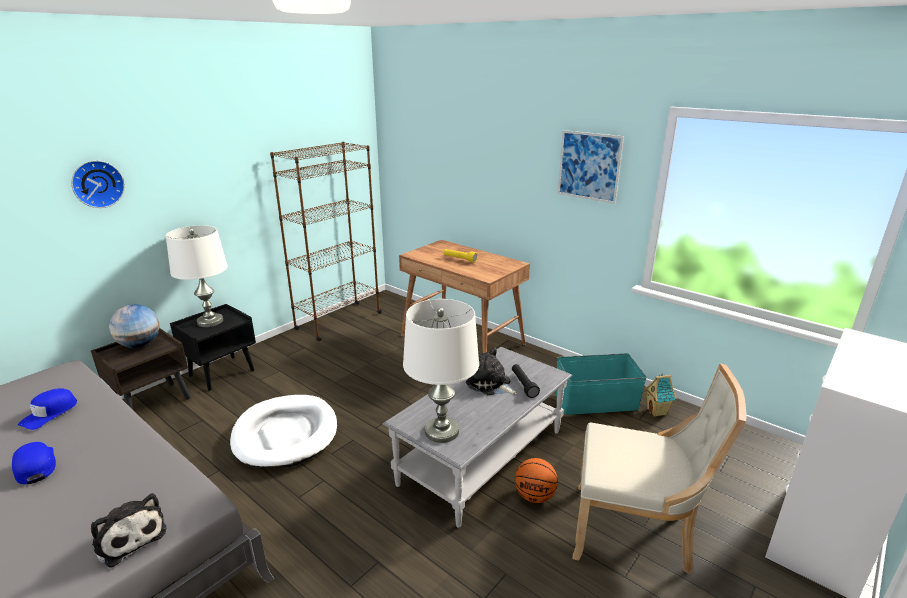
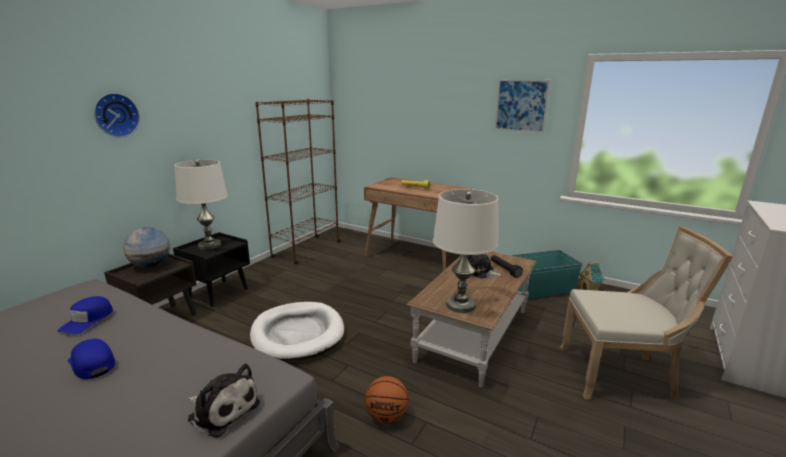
camera: 10 degrees left, 5 degrees down
(482, 457) = (474, 334): grey coffee table -> brown coffee table
(534, 496) = (530, 358): basketball -> basketball (386, 416)

